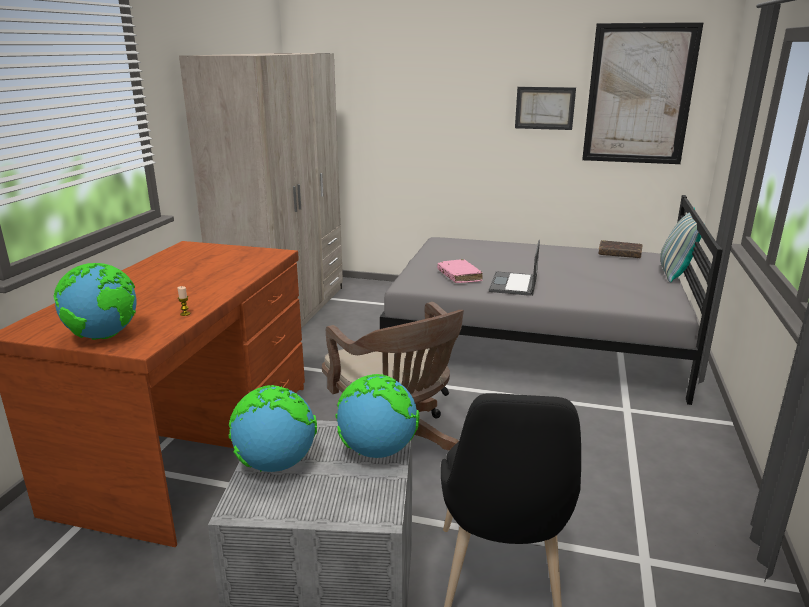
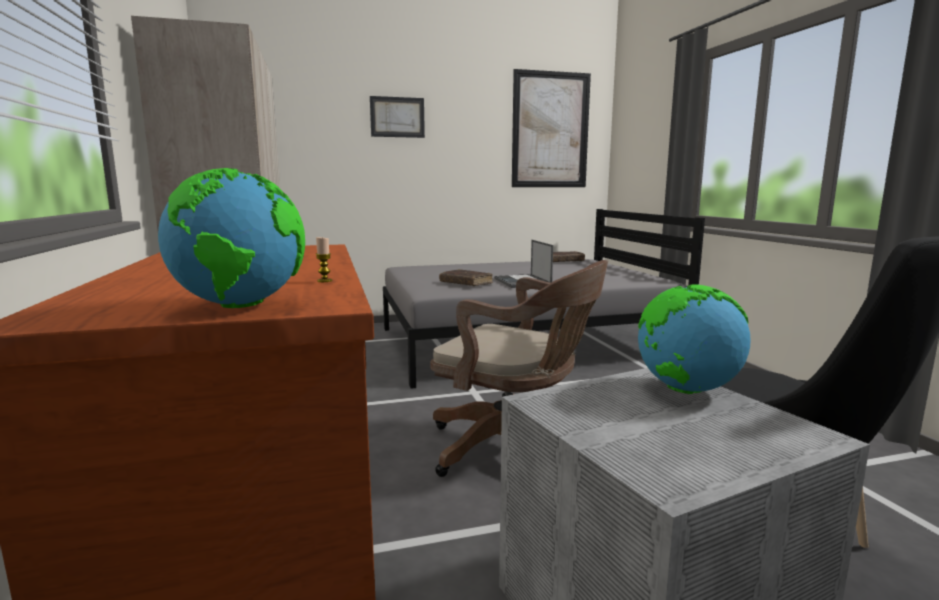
camera: 30 degrees left, 10 degrees down
(276, 464) = (613, 429): globe -> none
(459, 276) = (466, 283): pink book -> brown book
(544, 108) = (477, 141): picture -> picture (397, 117)
(674, 273) = (621, 266): pillow -> none

